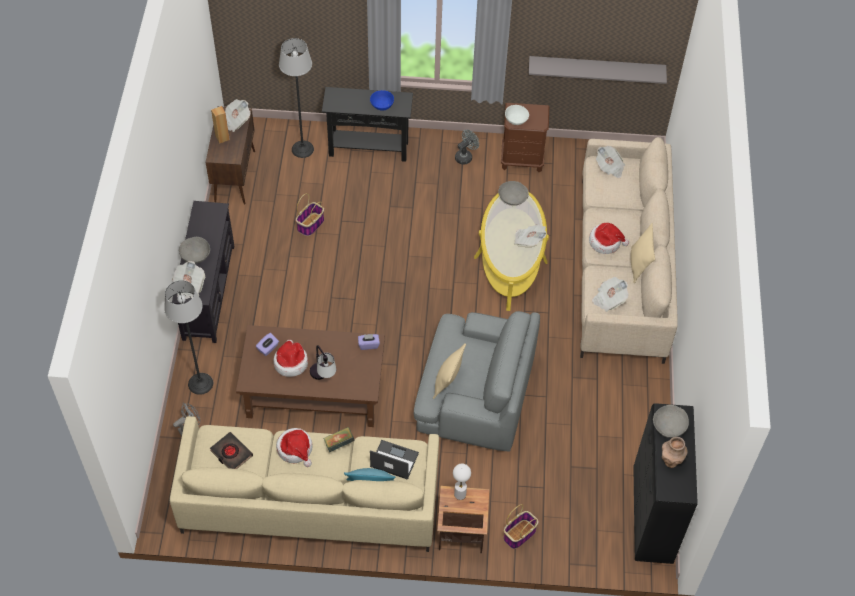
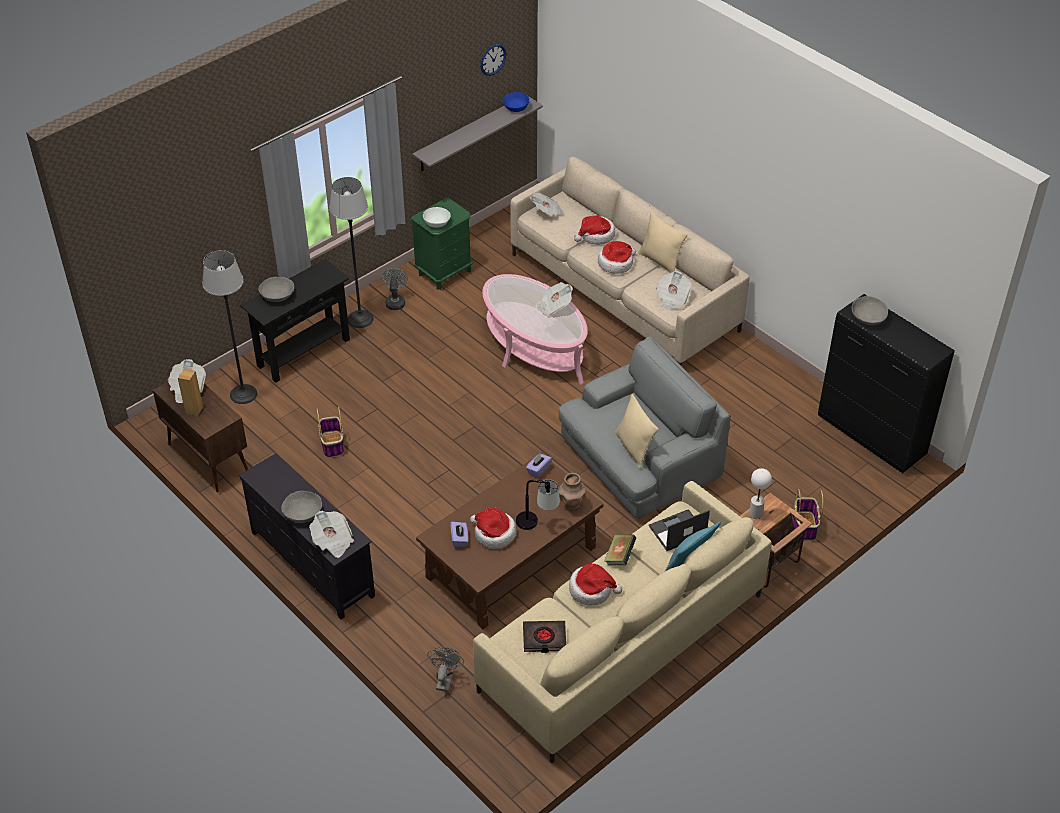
camera: 45 degrees left, 10 degrees down
(200, 383) = (405, 638): floor lamp -> floor lamp (360, 319)
(382, 105) = (311, 285): blue bowl -> blue bowl (516, 108)
(510, 259) = (534, 347): yellow coffee table -> pink coffee table
(512, 198) = (499, 286): grey bowl -> grey bowl (277, 296)
(522, 159) = (445, 272): brown nightstand -> green nightstand
(619, 211) = (596, 235): none -> hat
(634, 22) = (492, 59): none -> wall clock
(671, 461) = (901, 338): brown vase -> brown vase (572, 505)

